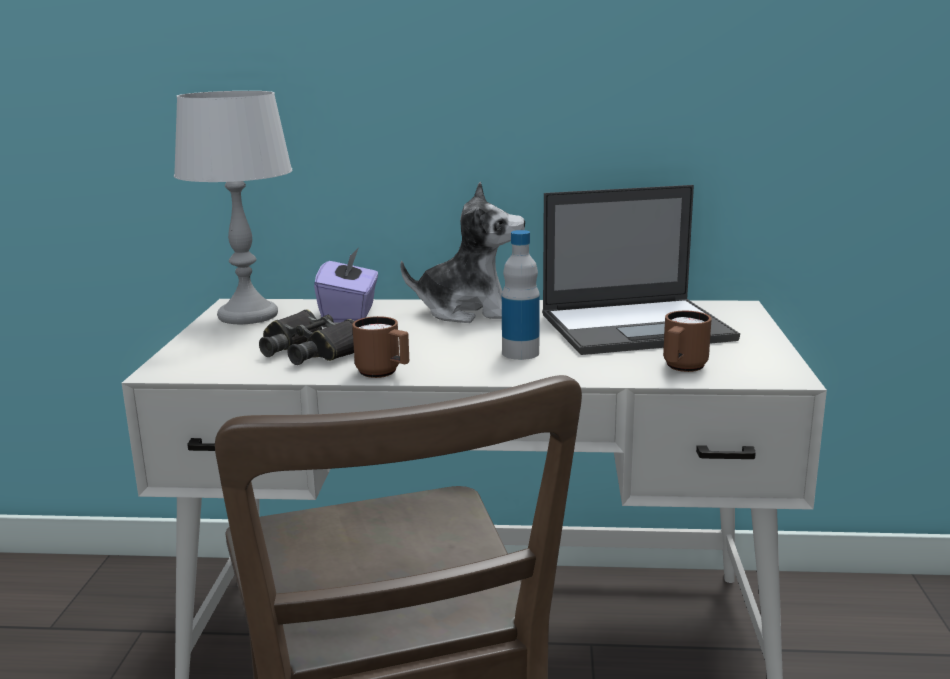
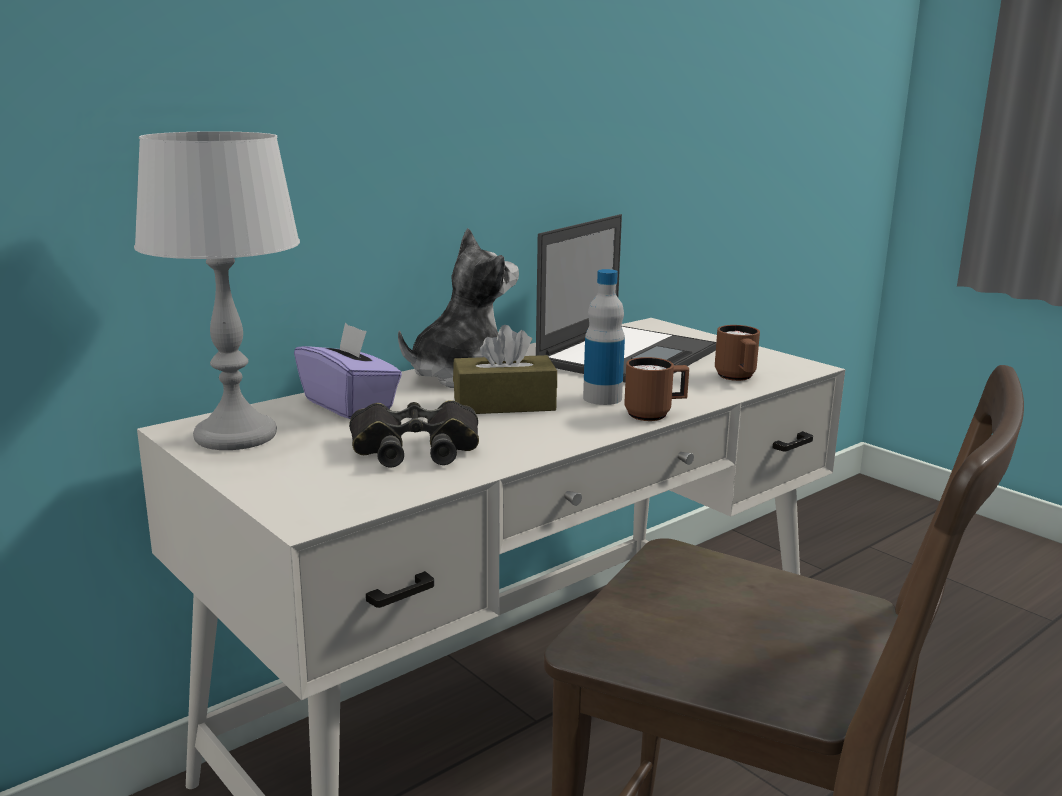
camera: 45 degrees left, 0 degrees up
(383, 373) = (542, 447): brown mug -> brown mug (655, 415)
(441, 338) = (504, 404): none -> brown tissue box

